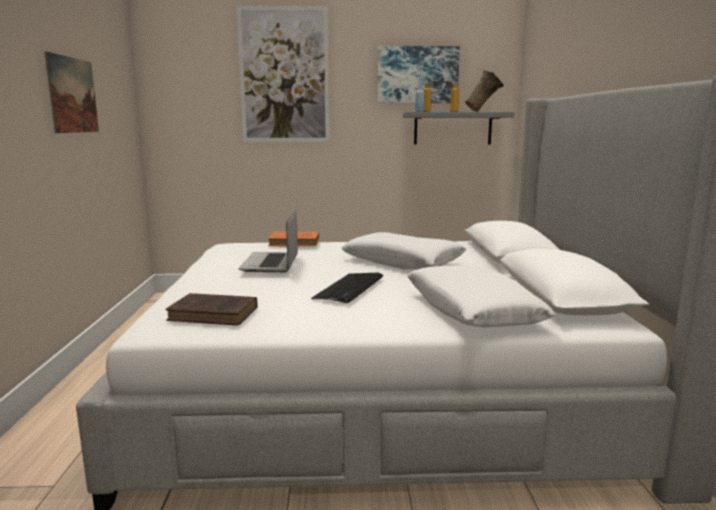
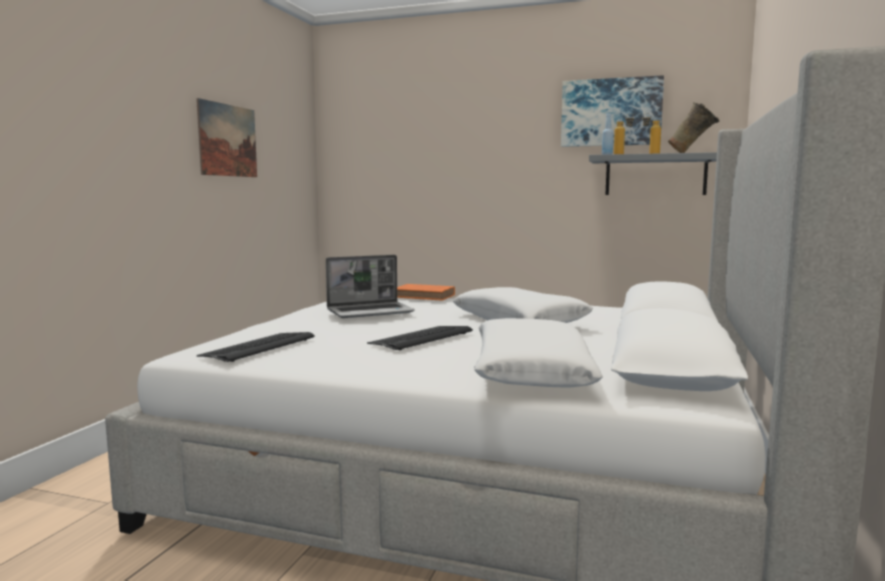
camera: 20 degrees right, 5 degrees down
(215, 314) = (258, 348): brown book -> keyboard
(271, 264) = (371, 311): laptop -> laptop turned 135 degrees counterclockwise
(284, 75) = (459, 119): picture -> none

